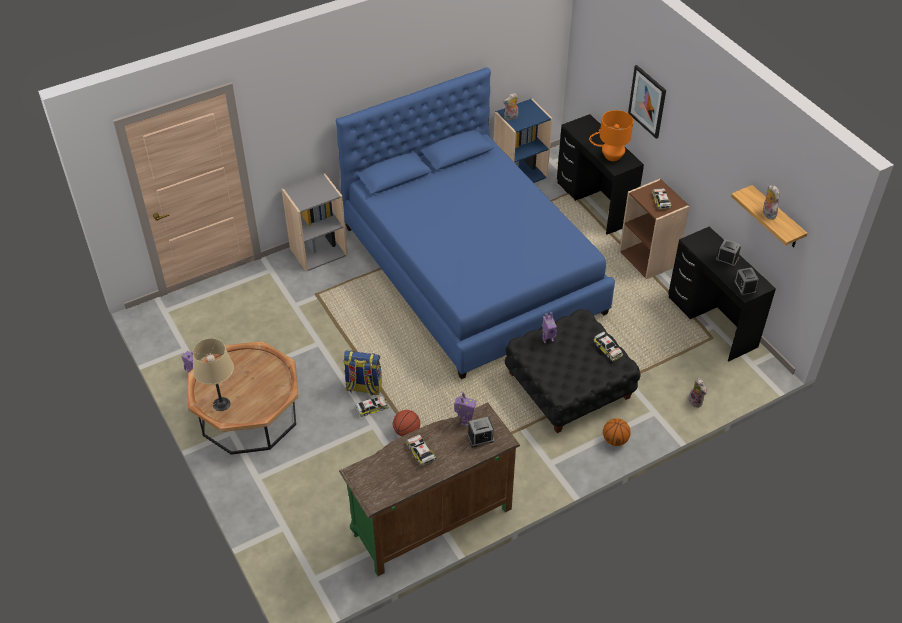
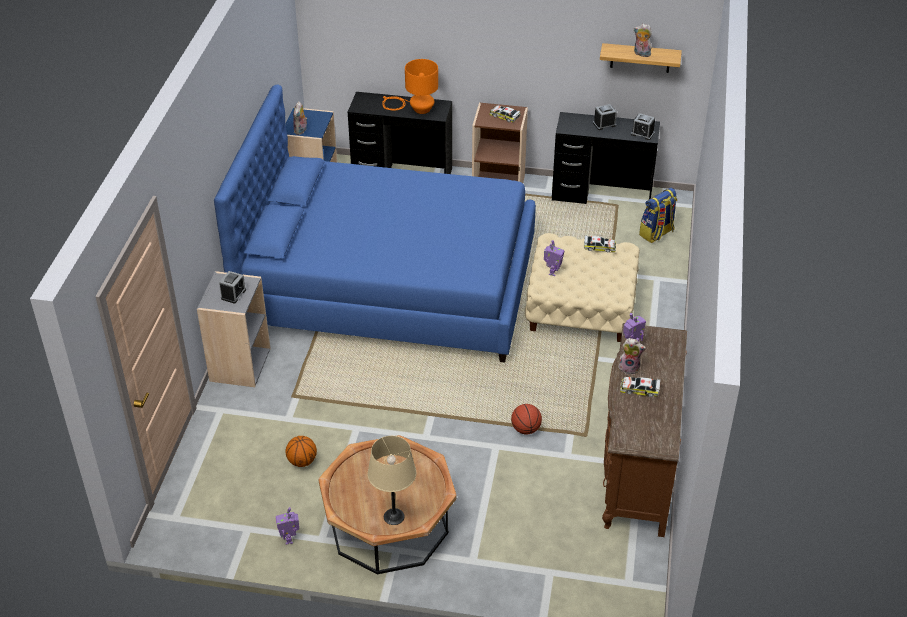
camera: 50 degrees left, 5 degrees down
(363, 387) = (444, 428): backpack -> backpack (656, 233)
(372, 408) = (474, 436): toy car -> none
(430, 520) = (636, 469): green dresser -> brown dresser
(480, 438) = (659, 347): alarm clock -> alarm clock (233, 294)
(569, 385) = (581, 306): black ottoman -> beige ottoman
(615, 440) = (662, 315): basketball -> basketball (302, 461)
(647, 101) = (438, 36): picture -> none
(696, 401) = (670, 251): plush toy -> plush toy (629, 368)

